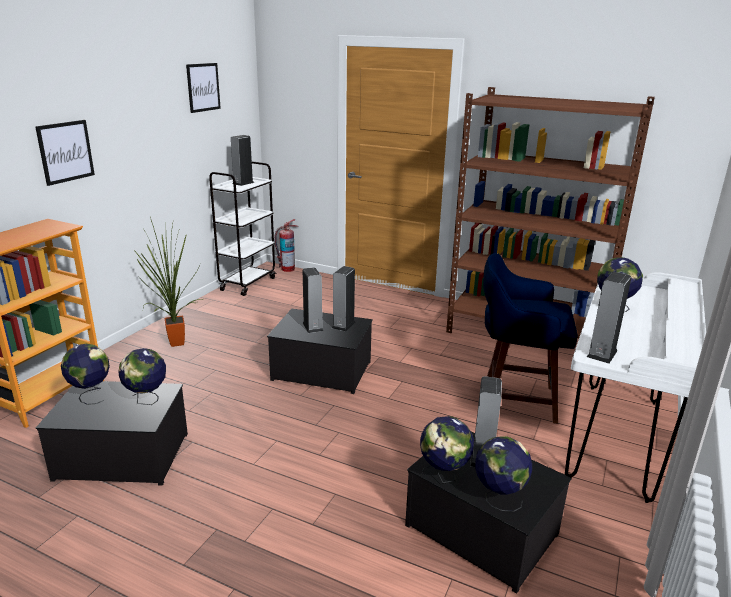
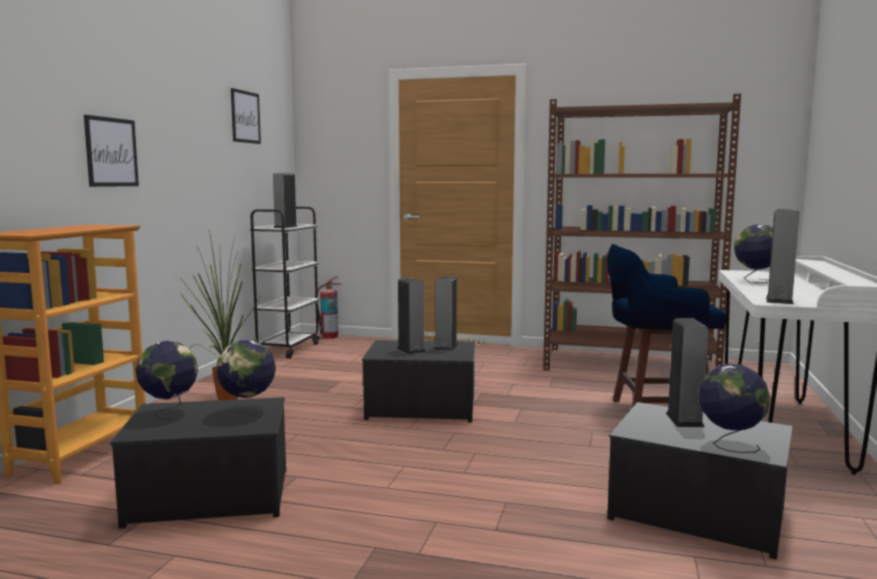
camera: 10 degrees left, 15 degrees down
(443, 476) = (655, 435): globe -> none

